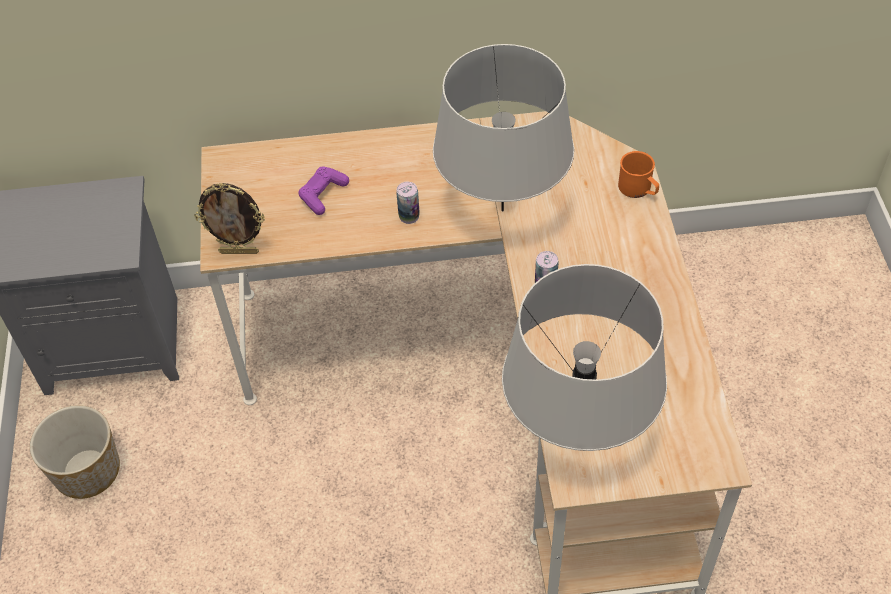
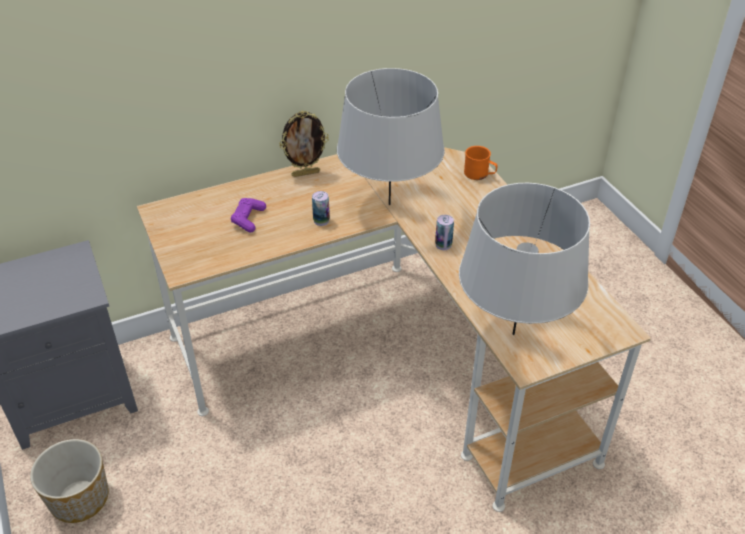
camera: 20 degrees left, 10 degrees down
(239, 251) = (196, 268): picture frame -> picture frame (305, 173)

